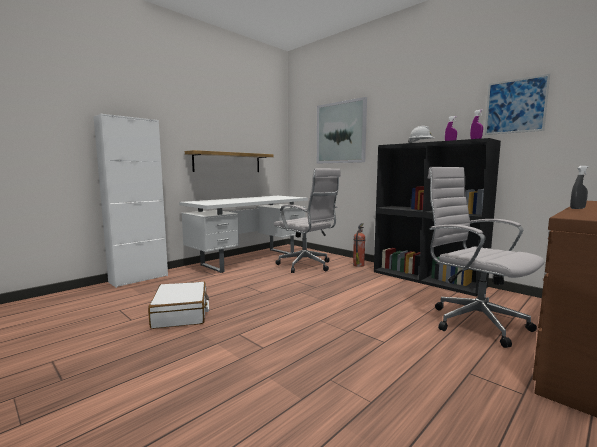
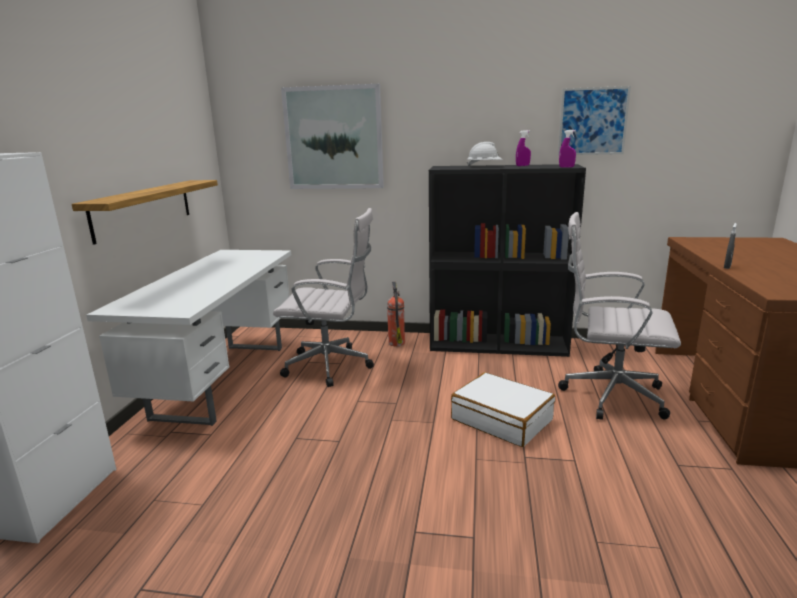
camera: 35 degrees left, 10 degrees up
(181, 313) = (274, 538): white suitcase -> white suitcase (502, 419)

